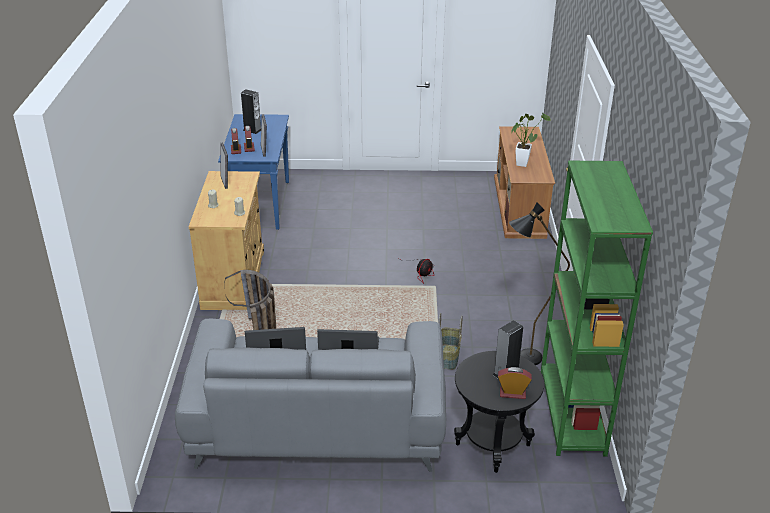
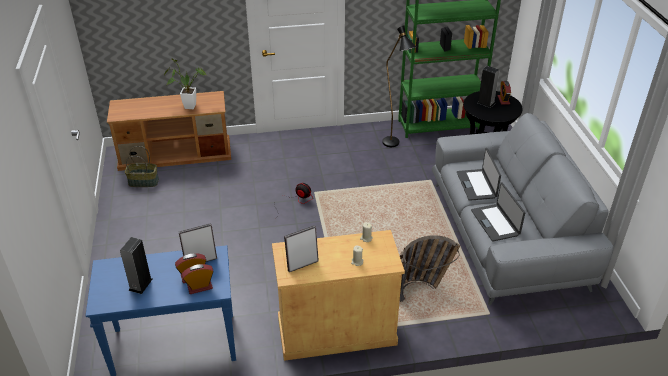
camera: 100 degrees left, 5 degrees up
(448, 357) = (405, 178): basket -> basket (144, 182)

